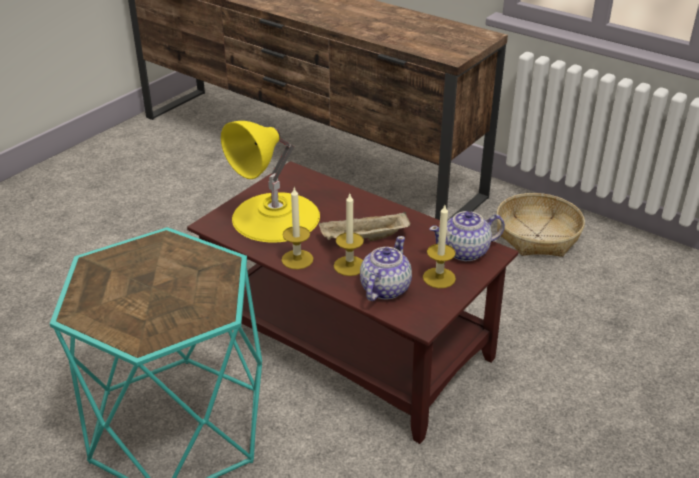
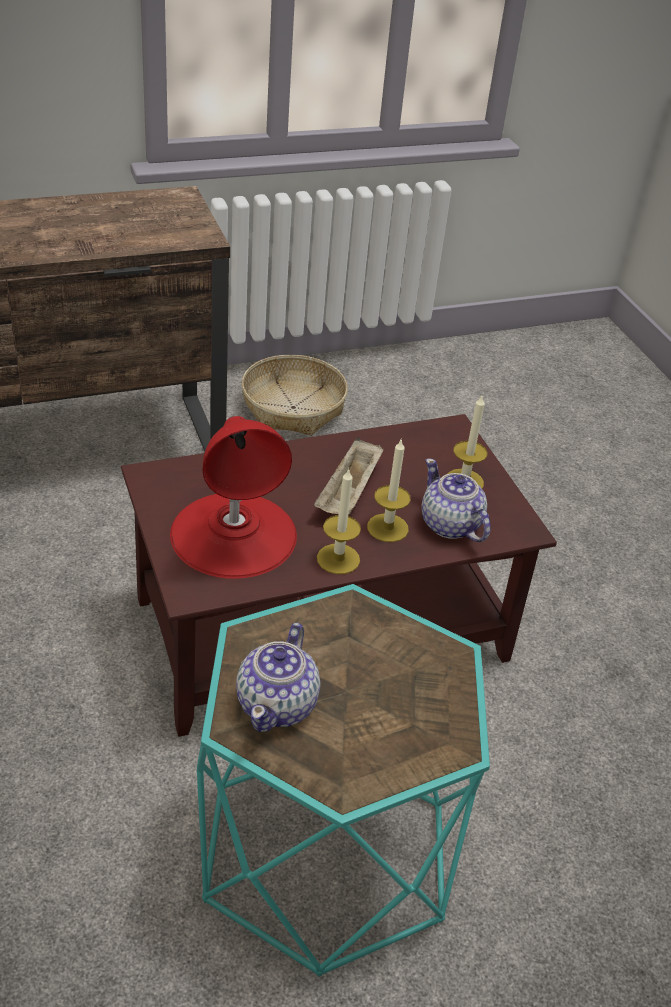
camera: 60 degrees left, 5 degrees up
(276, 217) = (234, 534): yellow table lamp -> red table lamp
(465, 252) = (437, 443): teapot -> teapot (278, 704)

